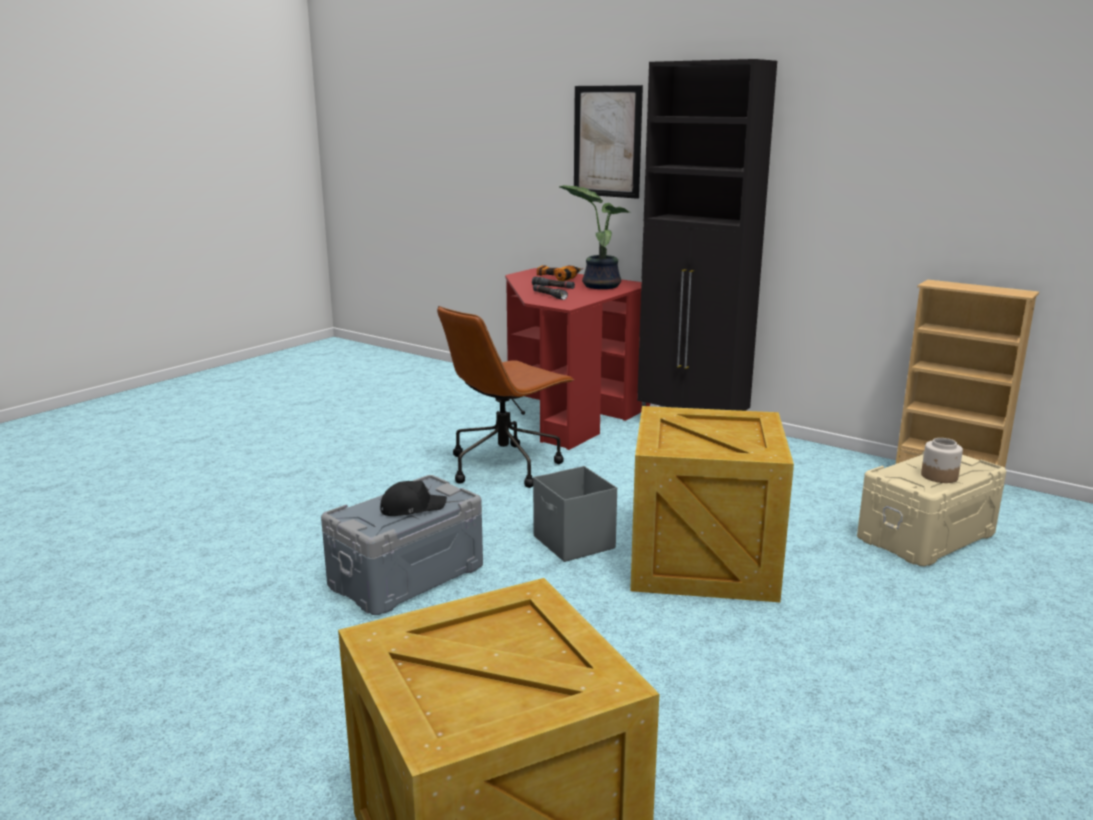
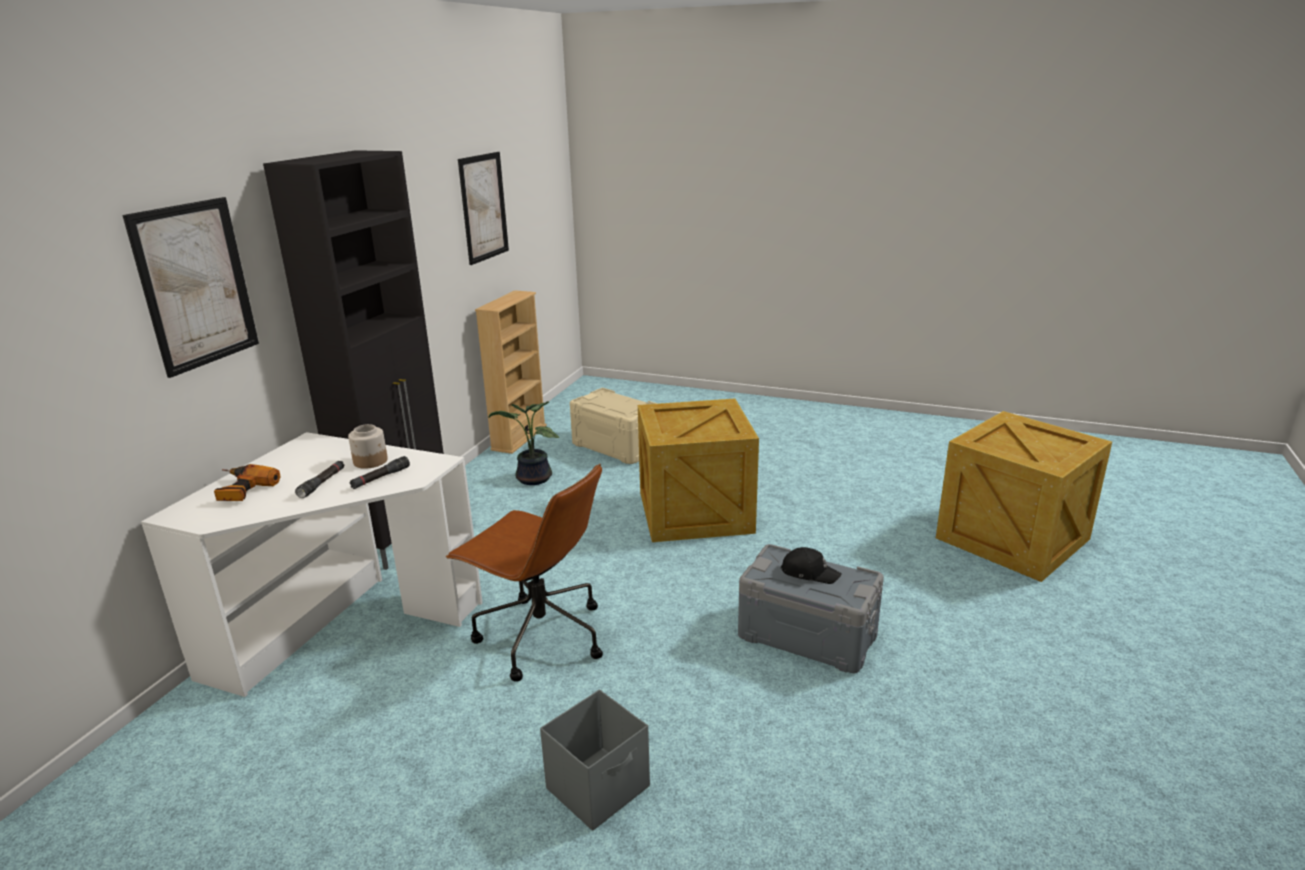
camera: 105 degrees left, 5 degrees up
(411, 508) = (809, 572): black cap -> black cap turned 150 degrees clockwise
(565, 411) = (342, 627): red desk -> white desk
(574, 543) = (698, 565): grey storage box -> grey storage box (599, 787)
(600, 285) = (314, 458): potted plant -> potted plant (532, 479)
(939, 476) = (623, 403): jar -> jar (371, 461)
(1011, 159) = (483, 207): none -> picture

